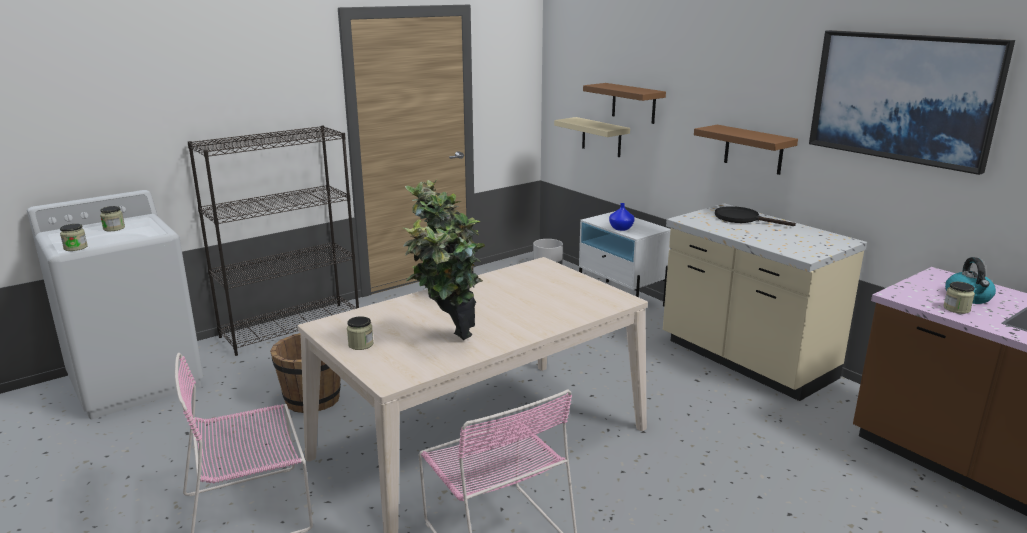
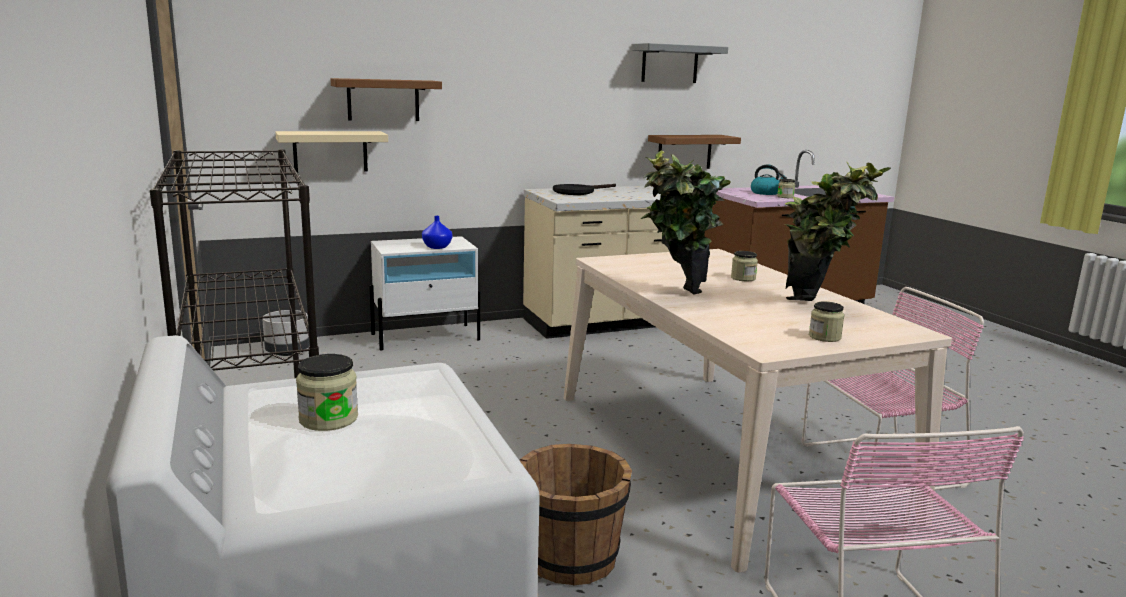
camera: 75 degrees left, 5 degrees down
(75, 247) = (477, 453): jar -> jar (743, 278)
(753, 149) = (548, 128): brown shelf -> brown shelf (684, 152)
(903, 97) = (669, 64): picture -> grey shelf

